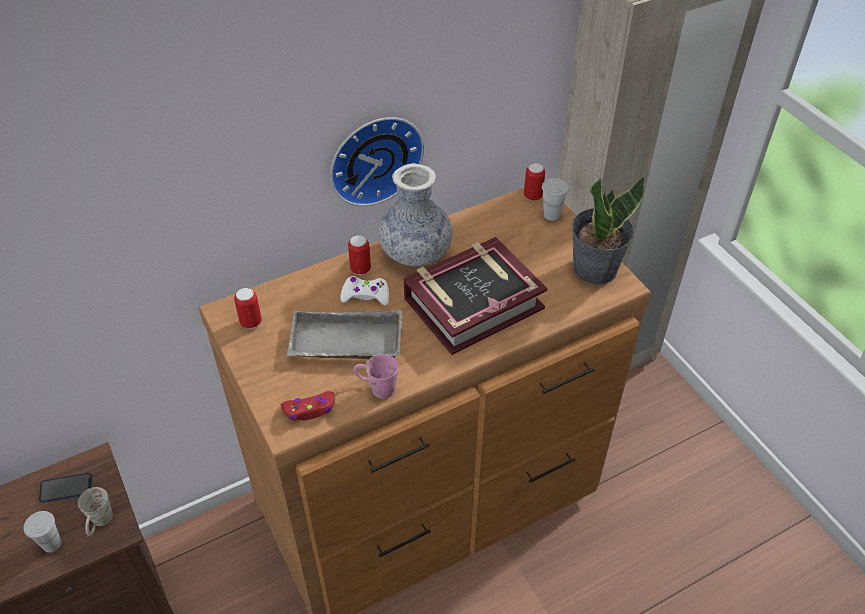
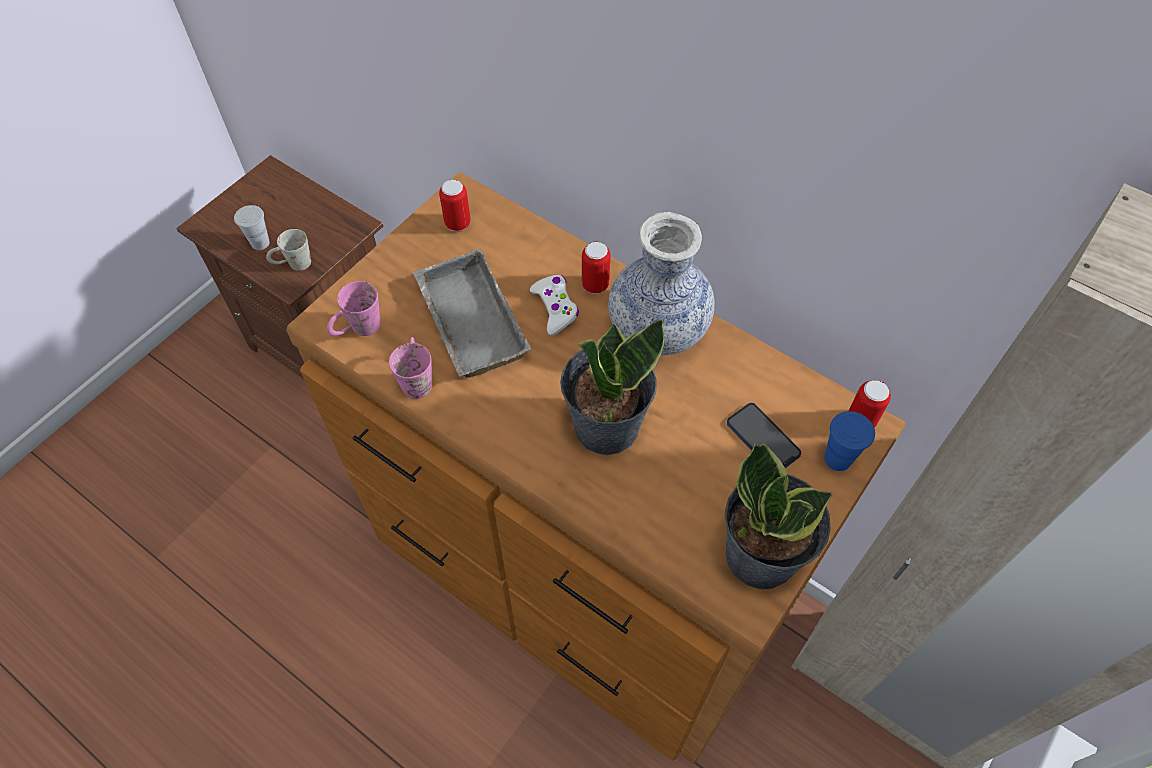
camera: 65 degrees right, 10 degrees up
(66, 488) = (319, 221): phone -> phone (762, 439)
(310, 410) = (358, 330): red game controller -> pink mug
(374, 158) = (686, 183): wall clock -> none
(473, 303) = (605, 425): book -> potted plant
(551, 214) = (837, 459): white cup -> blue cup

